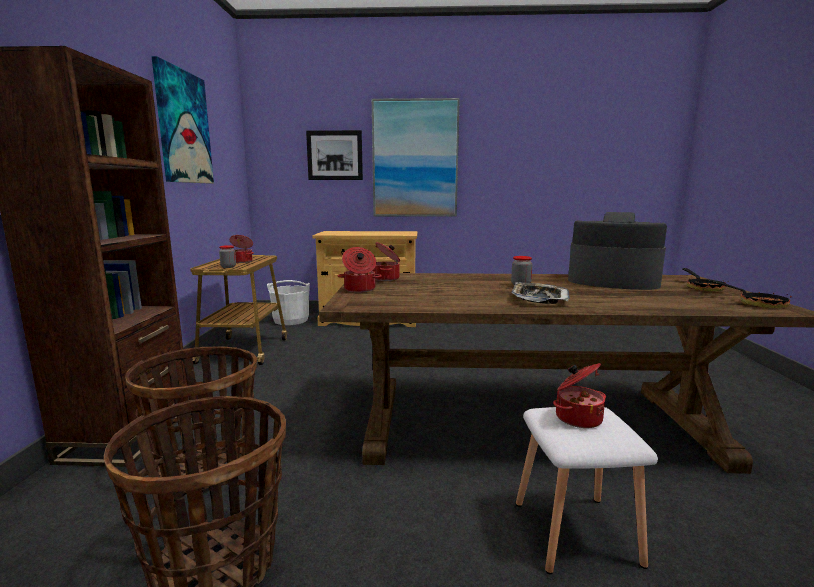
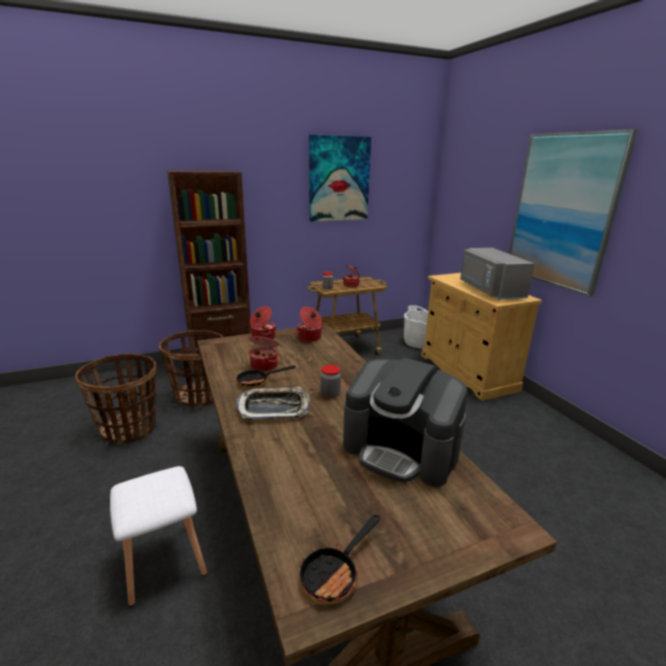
camera: 65 degrees right, 10 degrees up
(334, 155) = (491, 197): picture -> none
(380, 233) = (489, 290): none -> grey microwave
(577, 417) = (157, 487): cooking pot -> cooking pot (264, 365)
(612, 281) = (401, 449): coffee machine -> coffee machine turned 120 degrees clockwise
(702, 288) = (422, 532): frying pan -> frying pan (258, 382)

